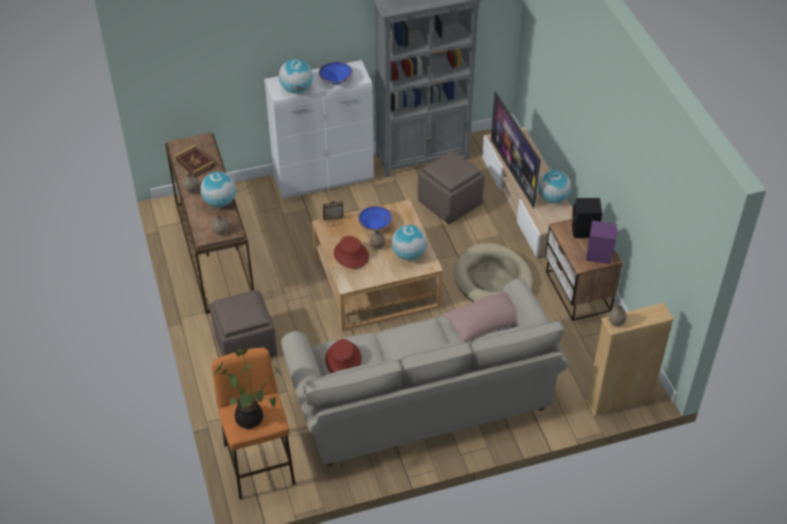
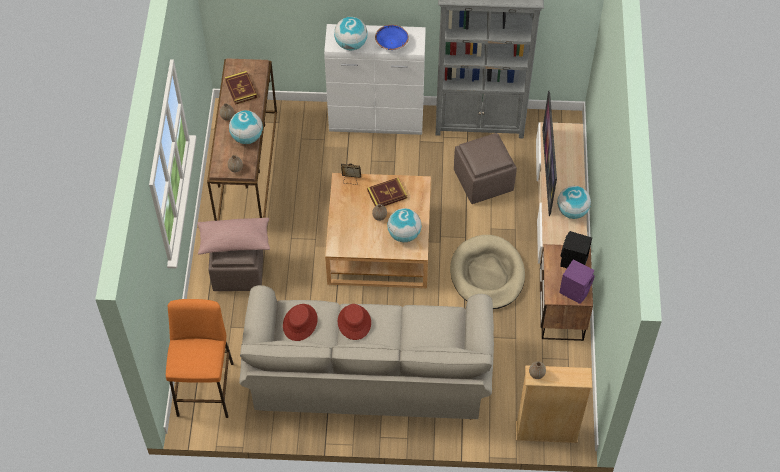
camera: 20 degrees right, 10 degrees up
(251, 417) = (191, 357): potted plant -> none
(351, 255) = (351, 219): red hat -> red hat (354, 322)
(375, 225) = (387, 194): blue bowl -> book
(486, 323) = (441, 327): pink pillow -> pink pillow (234, 241)

